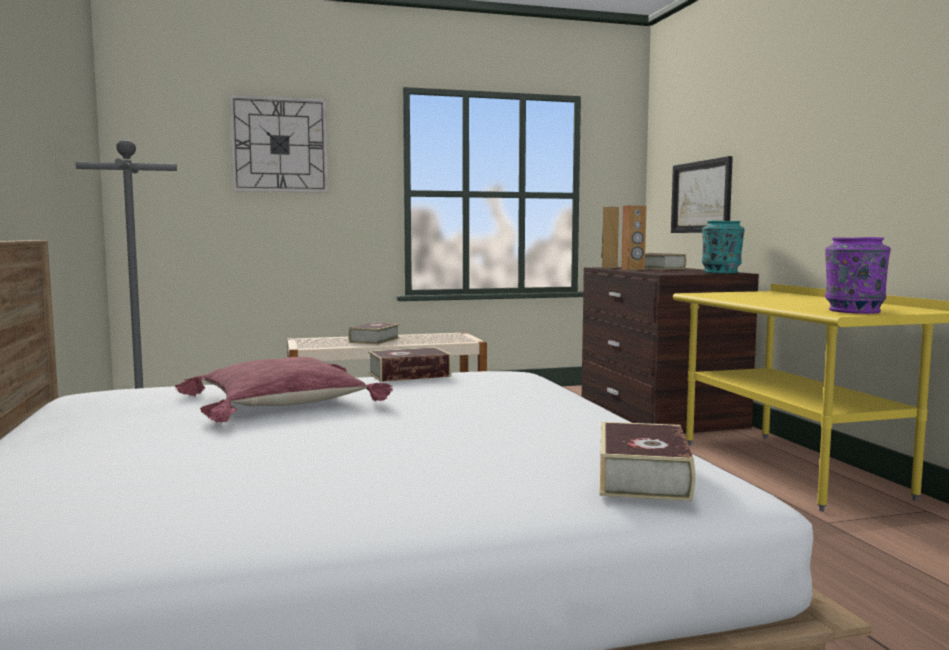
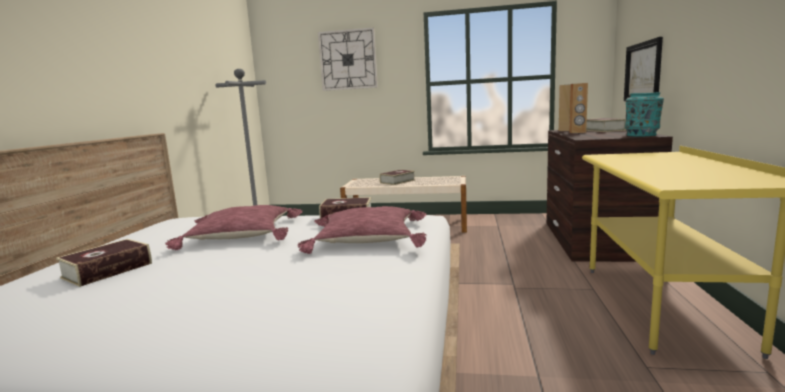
camera: 25 degrees right, 5 degrees up
(492, 392) = (368, 236): none -> red pillow
(643, 477) = (318, 341): book -> book (107, 270)
(853, 311) = (695, 182): purple vase -> none

